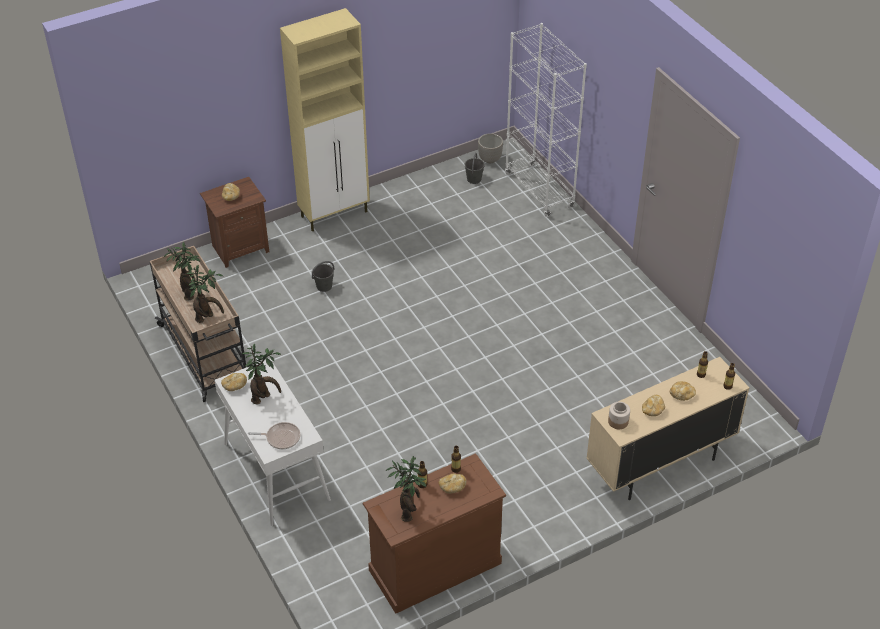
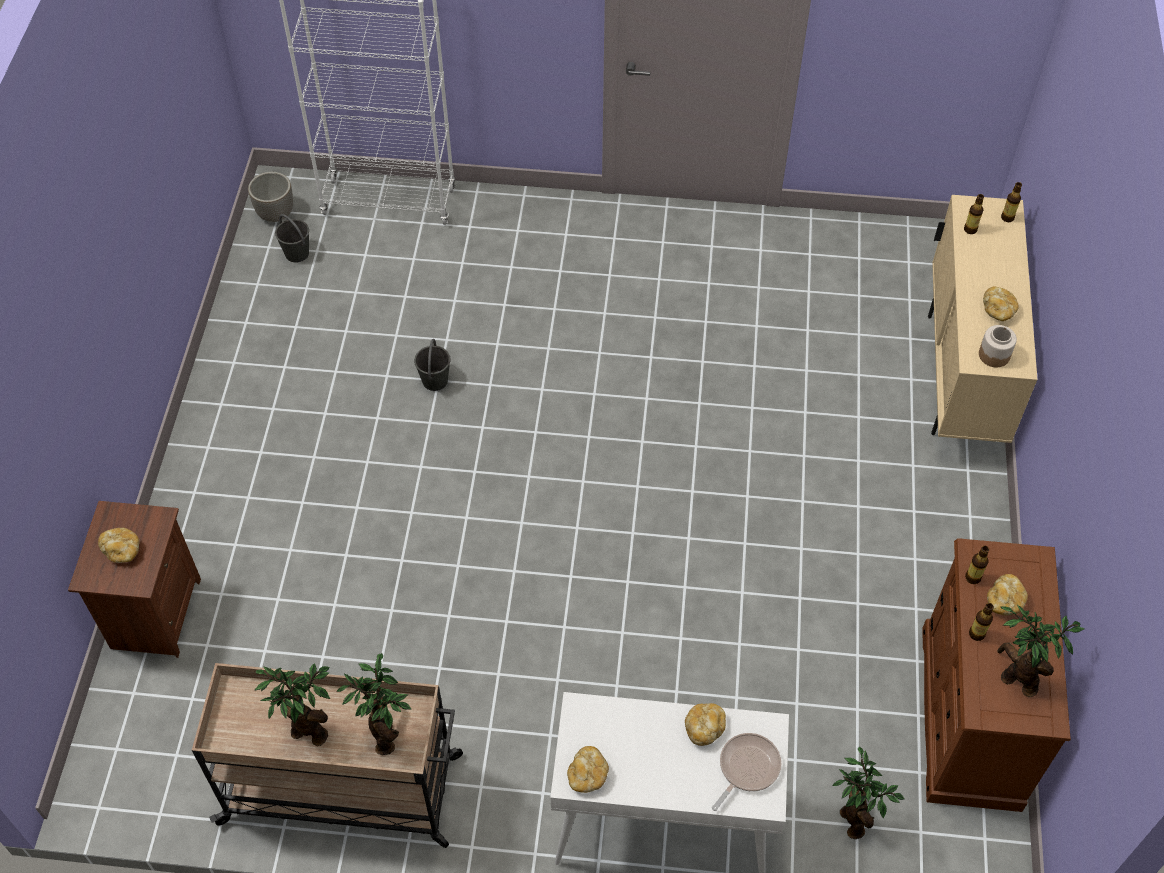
camera: 55 degrees left, 10 degrees up
(264, 397) = (642, 746): potted plant -> potted plant (853, 817)
(324, 286) = (341, 548): grey bucket -> grey bucket (435, 380)
(335, 214) = (203, 449): beige cabinet -> none
(682, 395) = (991, 267): bread -> bread (704, 728)

